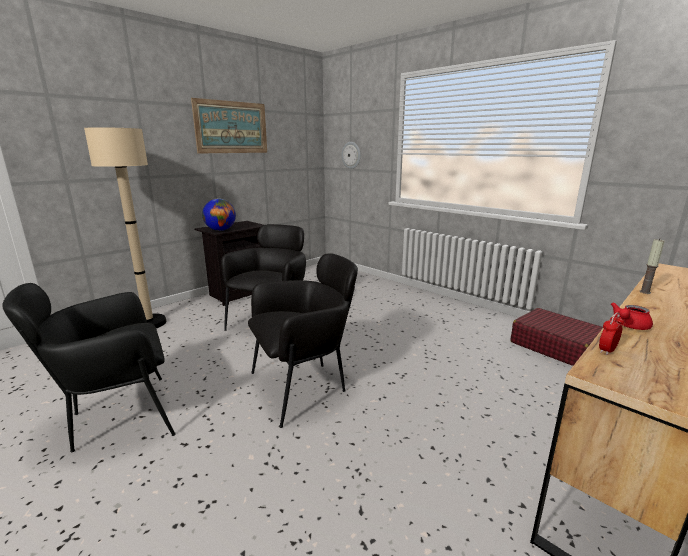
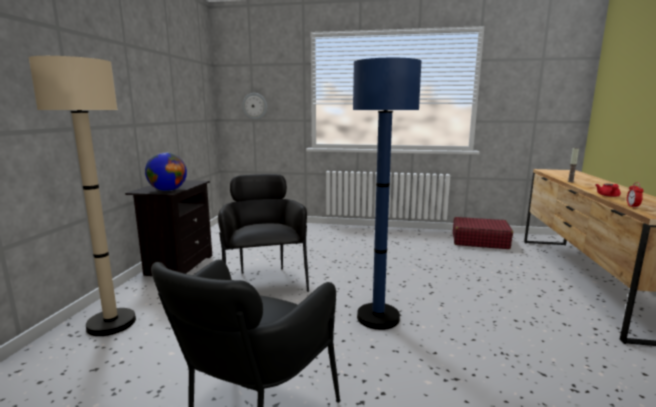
camera: 35 degrees left, 5 degrees down
(231, 127) = (149, 71): picture -> none
(304, 386) = (378, 317): black armchair -> blue floor lamp

